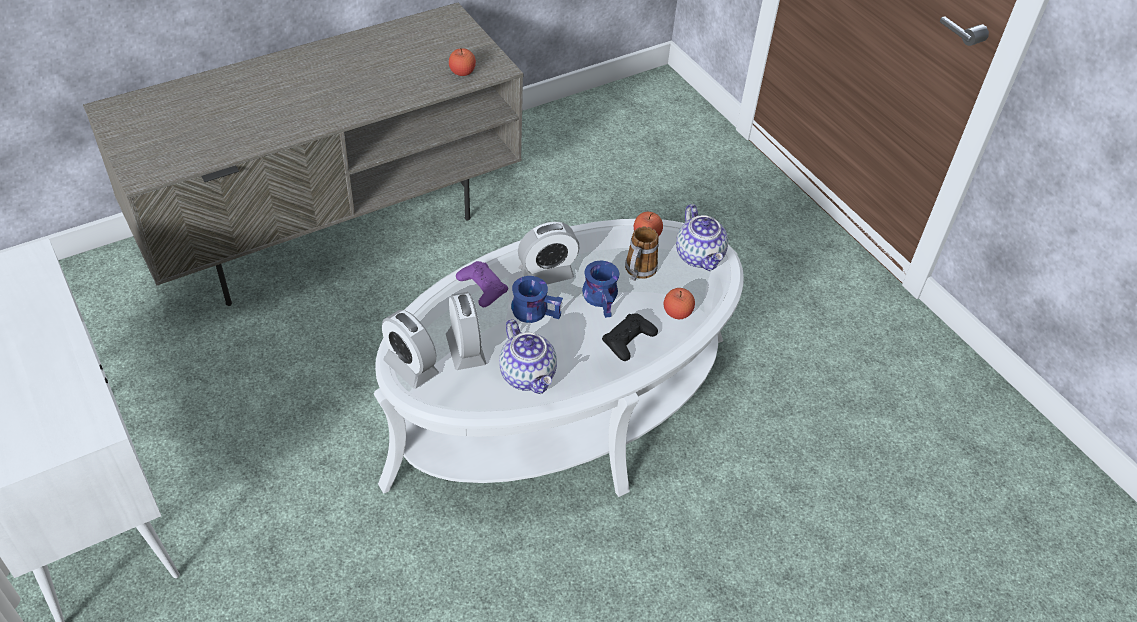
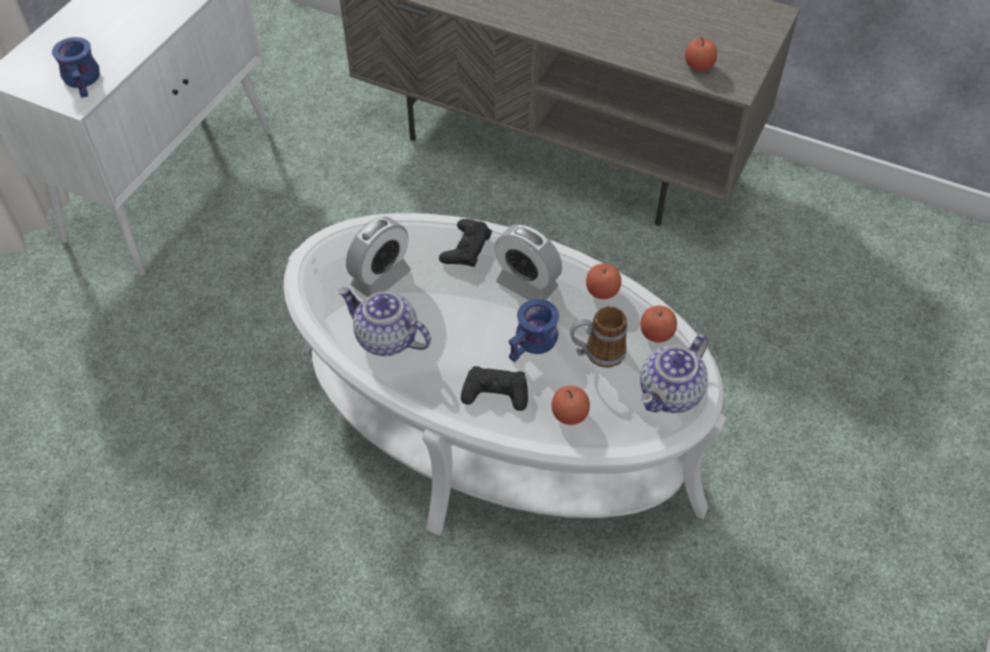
camera: 60 degrees right, 5 degrees up
(411, 367) = (330, 253): alarm clock -> none
(482, 287) = (466, 248): purple game controller -> black game controller
(528, 375) = (386, 339): teapot -> teapot turned 90 degrees clockwise
(535, 310) = (473, 300): blue mug -> blue mug (85, 79)
(588, 241) = (602, 291): none -> apple

